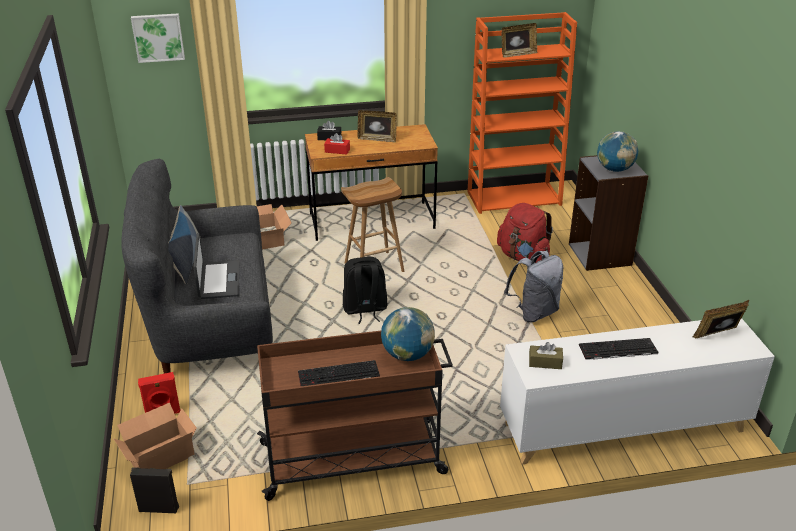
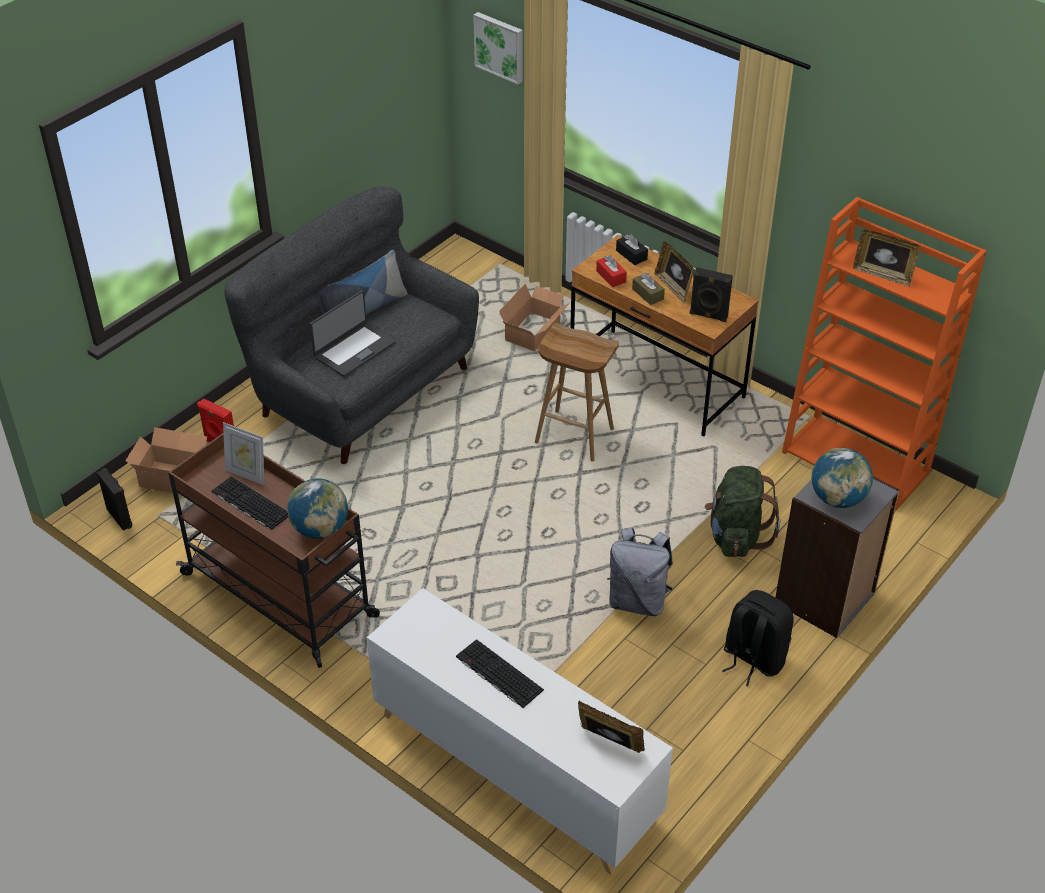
camera: 50 degrees right, 10 degrees up
(305, 363) = (247, 474): none -> picture frame
(364, 310) = (496, 473): black backpack -> black backpack (753, 659)
(416, 141) = (708, 316): none -> black speaker
(523, 257) = (736, 536): red backpack -> green backpack
(545, 362) = (421, 630): brown tissue box -> brown tissue box (647, 294)

